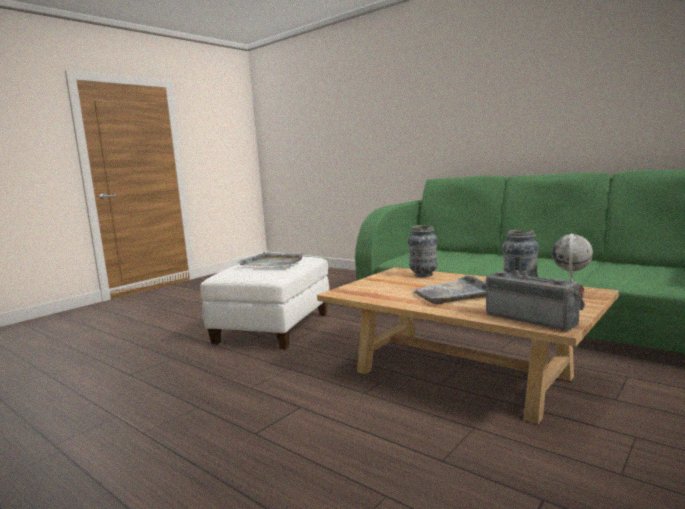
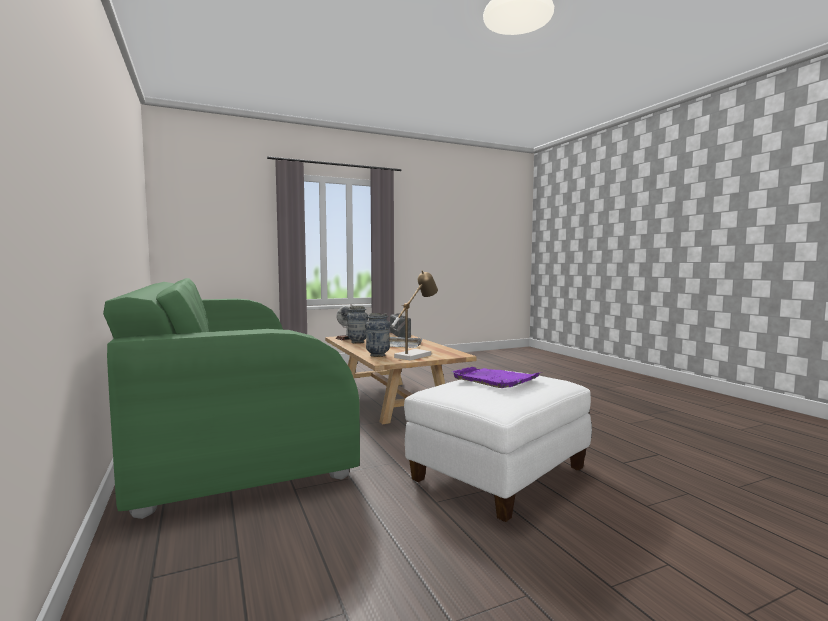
camera: 155 degrees left, 5 degrees down
(272, 263) = (495, 379): grey tray -> purple tray
(385, 282) = (415, 355): none -> table lamp

